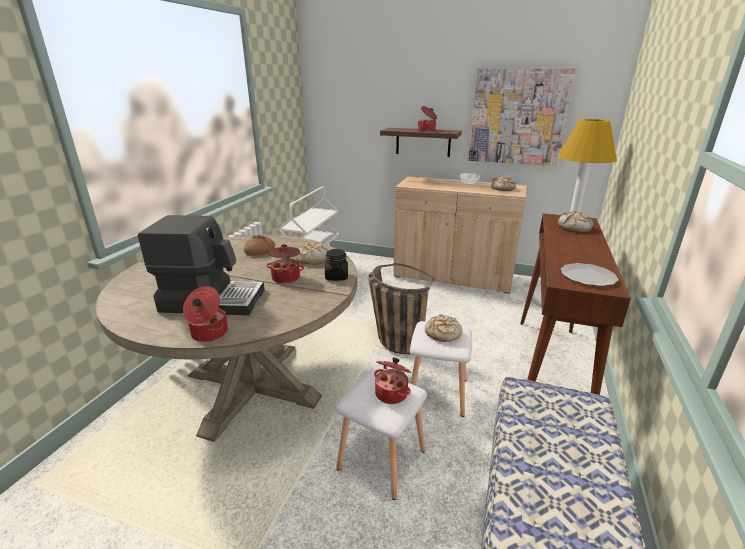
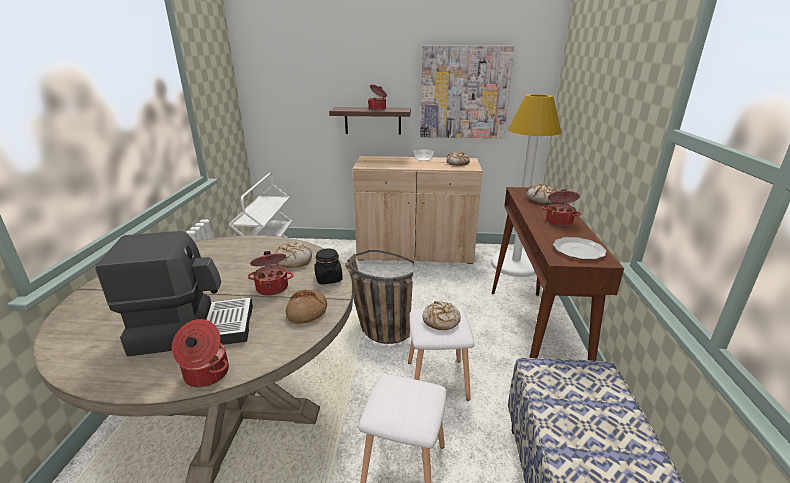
camera: 15 degrees left, 0 degrees up
(260, 251) = (228, 257): bread -> bread (307, 312)
(392, 393) = (414, 398): cooking pot -> cooking pot (559, 221)

